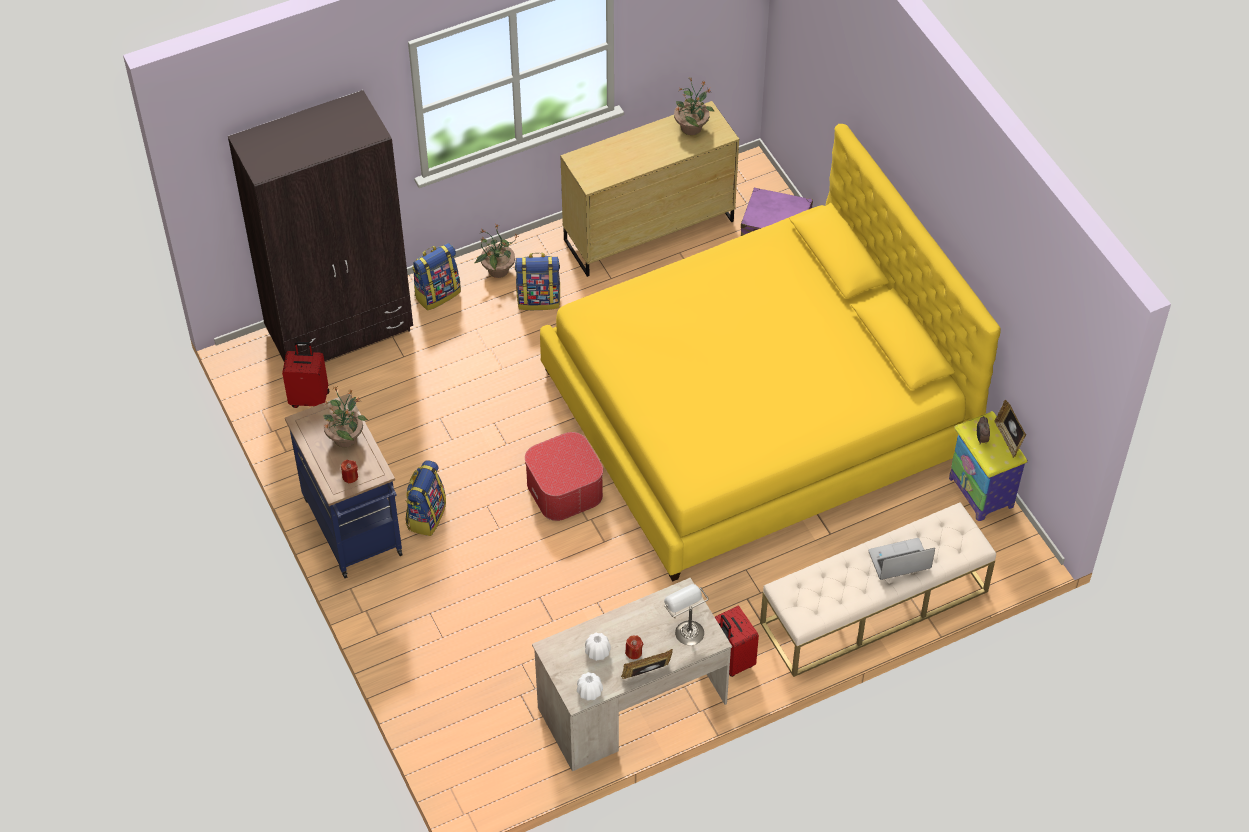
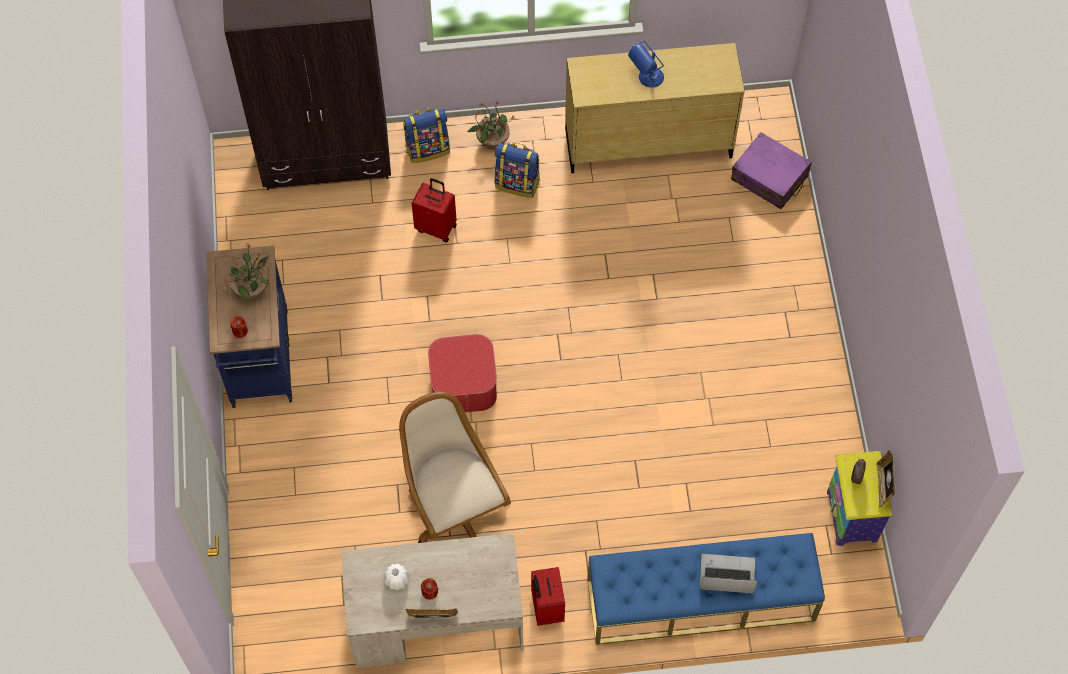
camera: 20 degrees right, 10 degrees up
(310, 398) = (273, 218): red suitcase -> red suitcase (436, 227)
(426, 515) = (329, 369): backpack -> none
(589, 692) = (373, 618): white vase -> none
(602, 597) = (453, 504): none -> office chair
(644, 153) = (647, 80): none -> blue table lamp
(685, 628) = (487, 584): white table lamp -> none
(691, 127) = (704, 65): potted plant -> none
(757, 411) = (673, 362): yellow bed -> none
(874, 607) = (700, 600): beige bench -> blue bench

